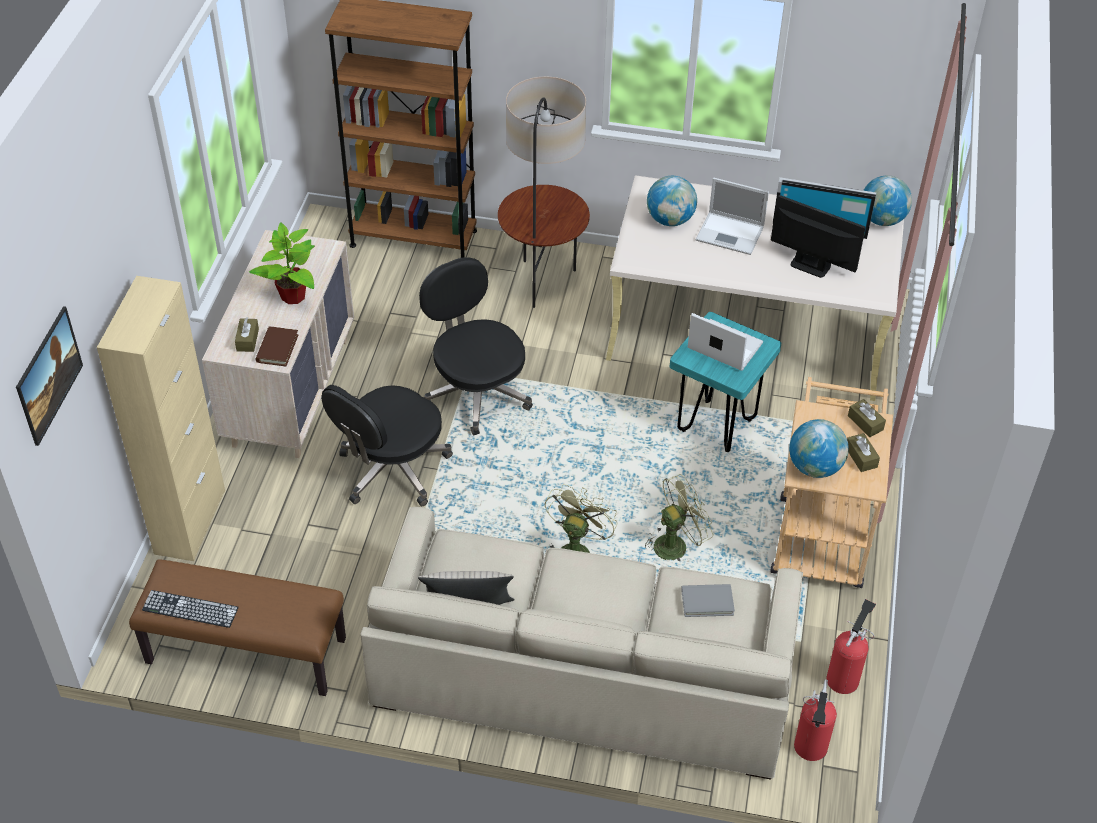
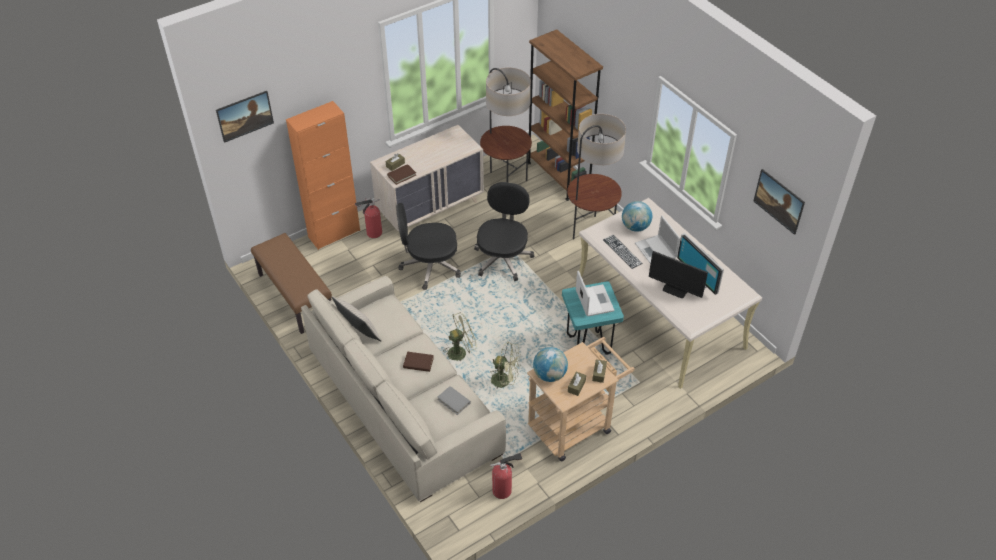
camera: 45 degrees right, 0 degrees up
(190, 522) = (334, 233): beige cabinet -> orange cabinet
(190, 609) = (271, 258): keyboard -> keyboard (622, 251)
(293, 296) = (433, 158): potted plant -> none
(351, 289) = (505, 181): none -> floor lamp
(599, 590) = (418, 363): none -> brown book
(810, 265) = (675, 289): monitor -> monitor turned 135 degrees clockwise
(810, 749) = (451, 505): fire extinguisher -> fire extinguisher (372, 233)
(882, 220) = (742, 293): globe -> none
(894, 71) = (776, 209): none -> picture

